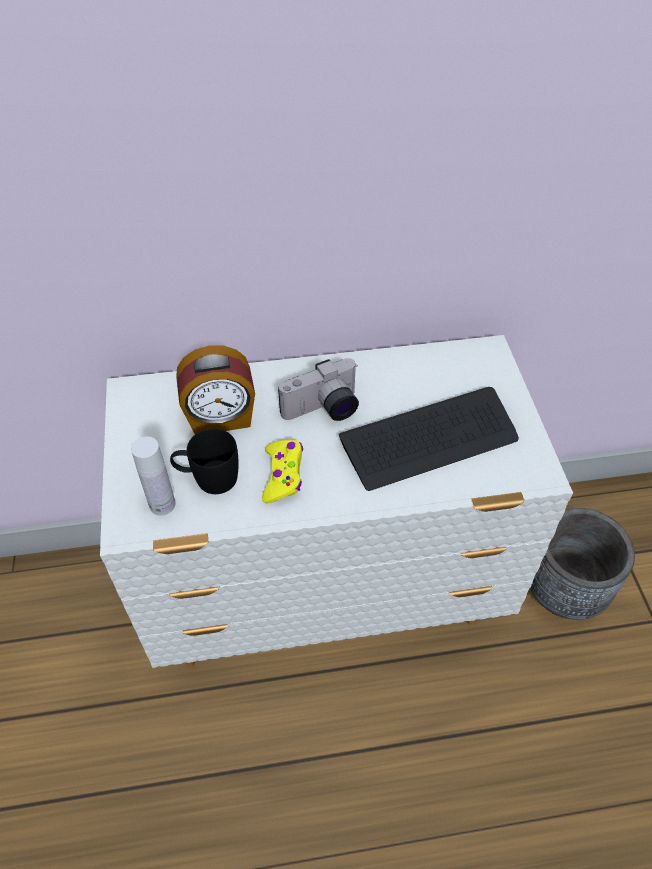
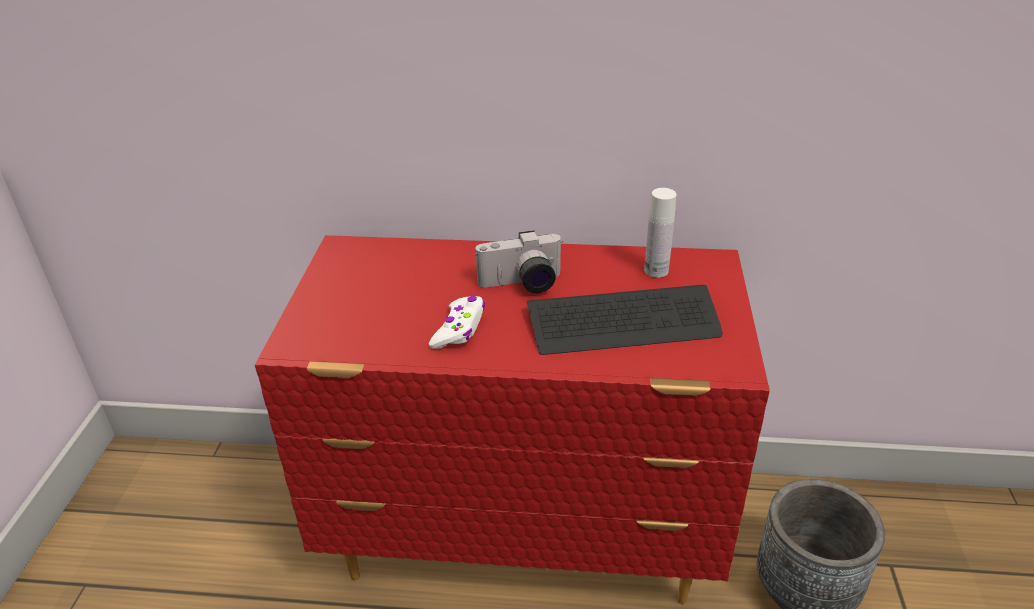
camera: 15 degrees right, 15 degrees down
(162, 504) = (331, 334): white bottle -> white bottle (656, 270)
(208, 478) = (384, 321): black mug -> none
(221, 419) = (417, 278): alarm clock -> none
(283, 475) = (459, 329): yellow game controller -> white game controller
(328, 594) = (525, 538): white dresser -> red dresser

